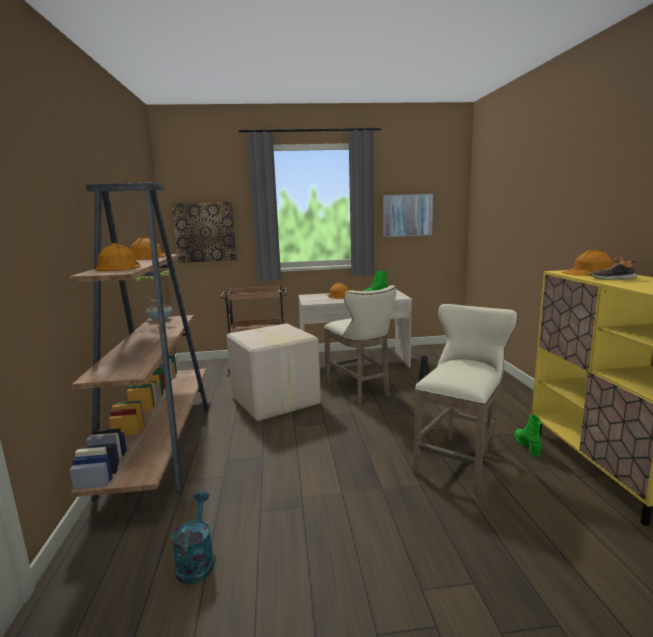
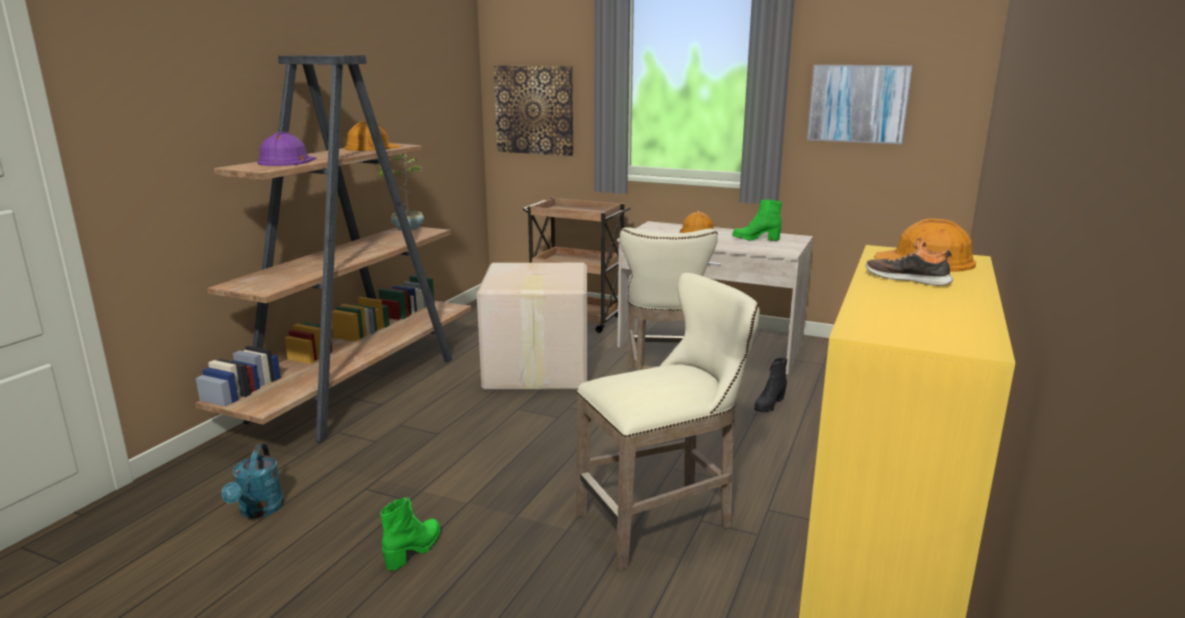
camera: 30 degrees right, 5 degrees up
(118, 267) = (287, 161): orange hard hat -> purple hard hat
(196, 561) = (259, 511): turquoise watering can -> turquoise watering can turned 150 degrees clockwise
(527, 446) = (795, 540): green boot -> green boot (414, 550)

